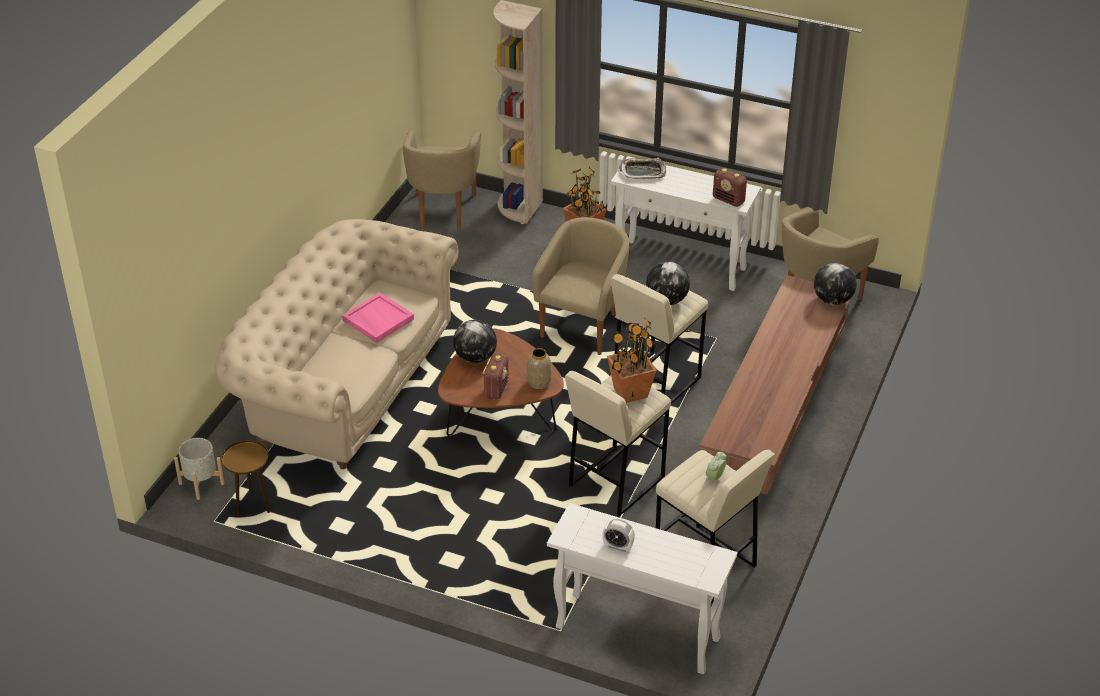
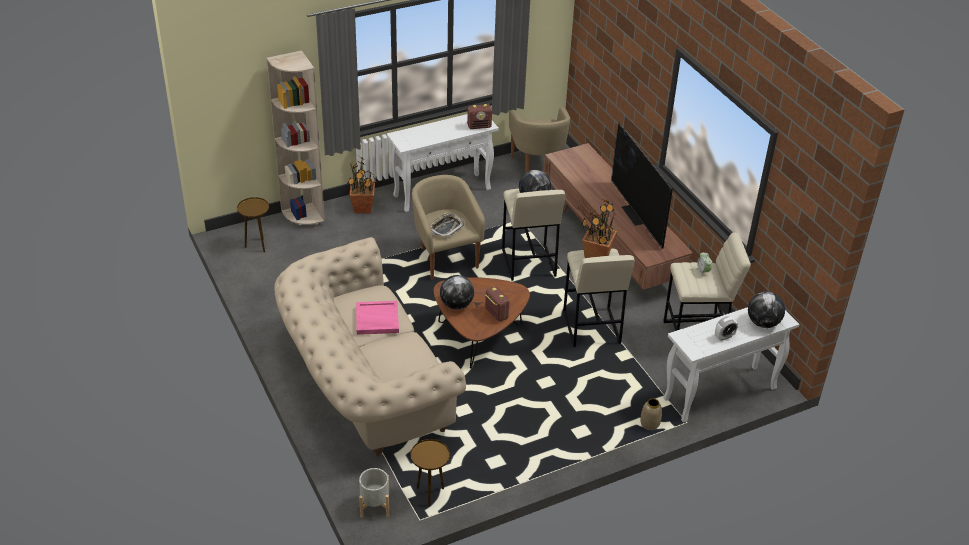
camera: 50 degrees left, 0 degrees up
(443, 211) = (257, 246): beige armchair -> brown side table
(538, 382) = (511, 294): vase -> vase (649, 424)
(643, 171) = (409, 137): tray -> tray (446, 227)
(779, 391) = (636, 214): none -> television
(832, 300) = (586, 153): globe -> globe (763, 323)

